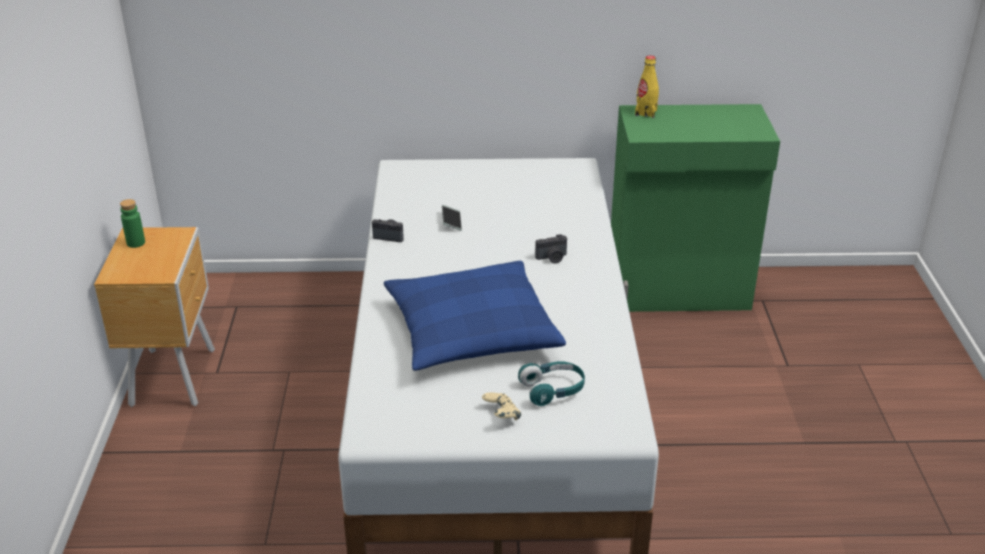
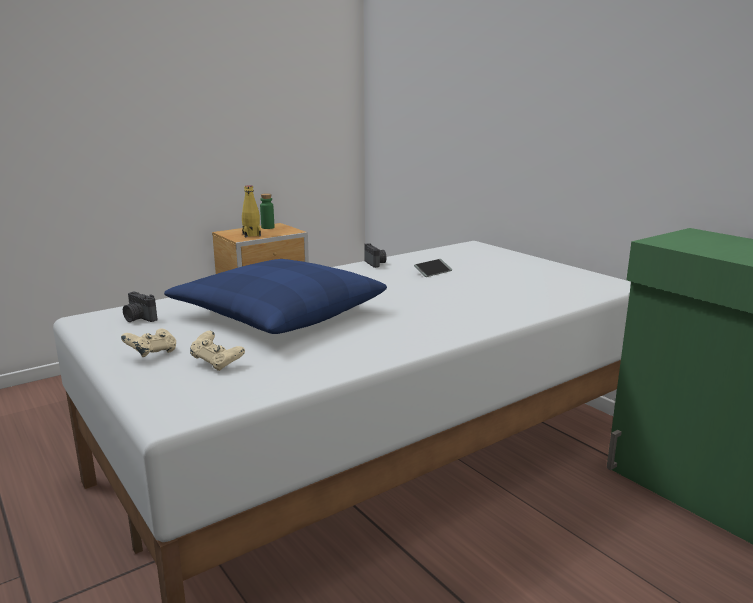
camera: 55 degrees right, 15 degrees down
(552, 258) = (445, 311): camera -> camera (138, 318)
(553, 390) = (217, 363): turquoise headphones -> beige game controller
(646, 113) = (706, 235): yellow bottle -> yellow bottle (251, 235)

